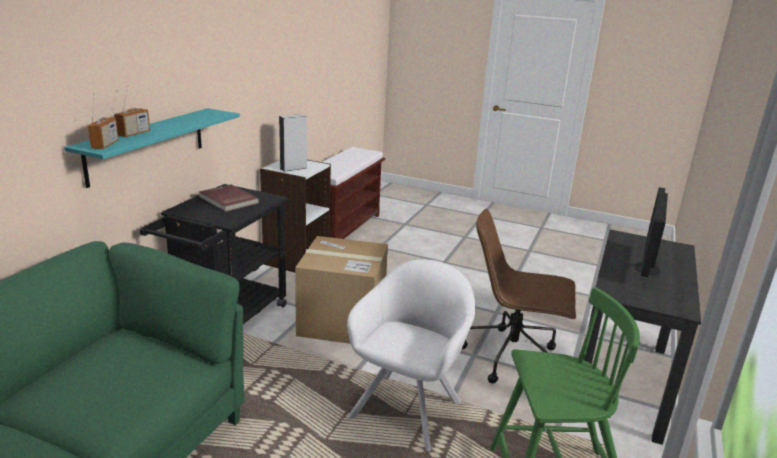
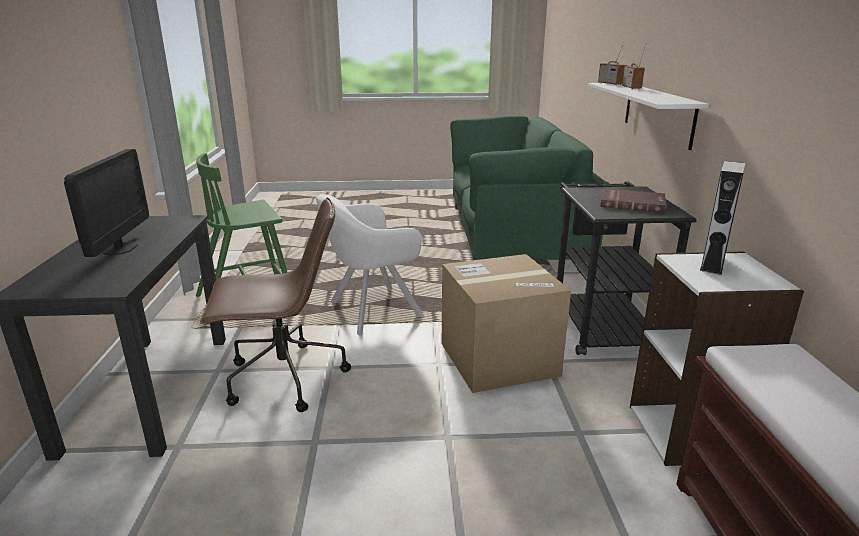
camera: 155 degrees right, 0 degrees up
(147, 145) = (658, 113): turquoise shelf -> white shelf
(409, 406) = (370, 311): white armchair -> white armchair turned 60 degrees clockwise

